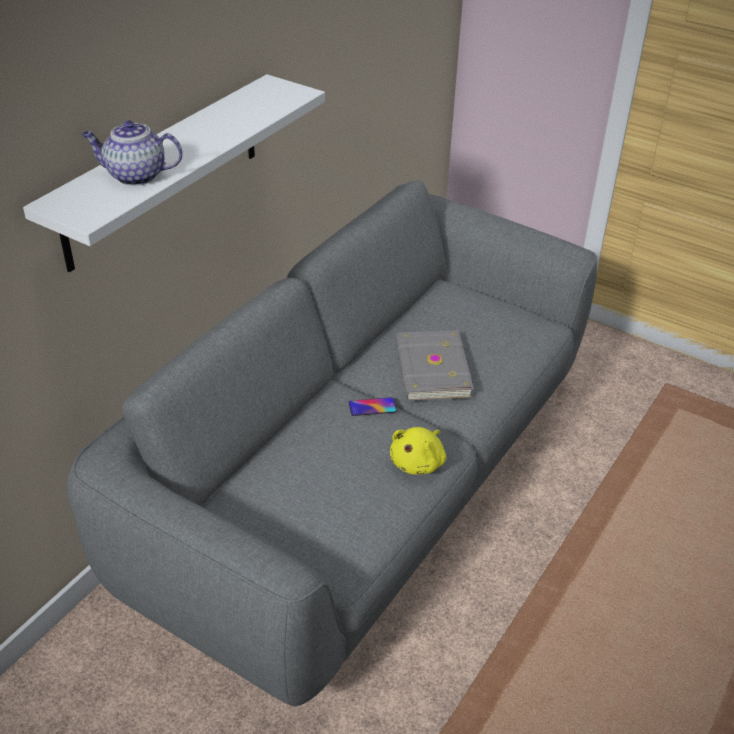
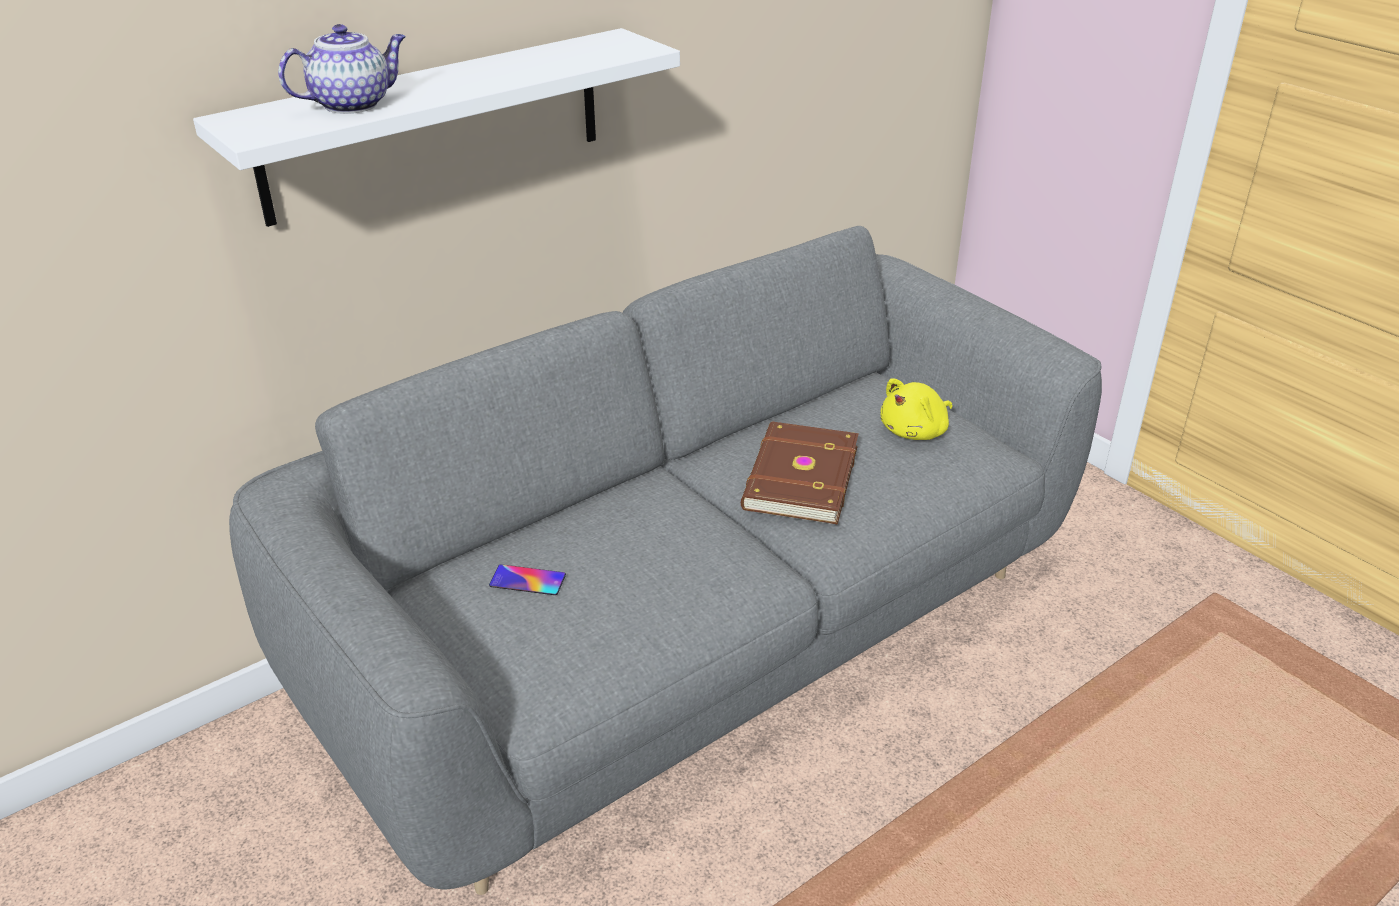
camera: 20 degrees right, 5 degrees down
(135, 176) = (353, 104): teapot -> teapot turned 120 degrees clockwise
(372, 407) = (692, 509): phone -> phone (527, 580)
(418, 462) = (717, 592): yellow plush toy -> yellow plush toy (916, 431)
(430, 369) = (798, 478): grey book -> brown book

